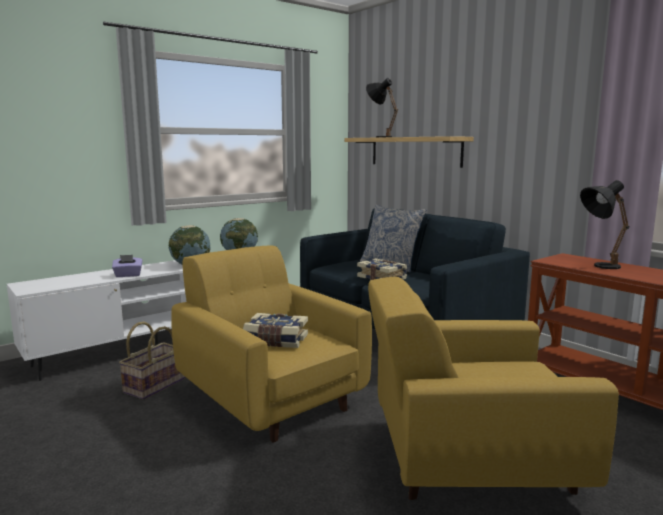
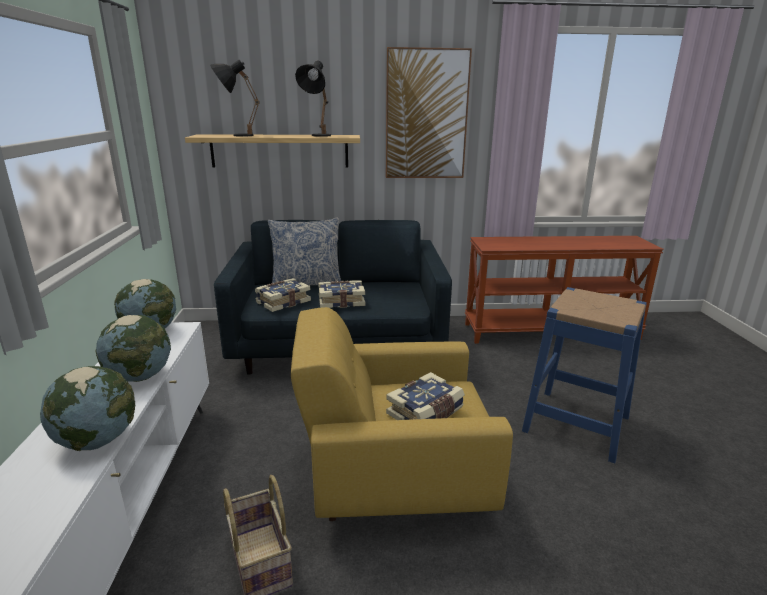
camera: 55 degrees left, 10 degrees up
(128, 275) = (98, 440): purple tissue box -> globe
(348, 268) = (282, 302): none -> book
(468, 461) = (576, 424): yellow armchair -> blue stool
(535, 115) = (426, 115): none -> picture
(598, 266) = (522, 244): black table lamp -> black table lamp (317, 136)

